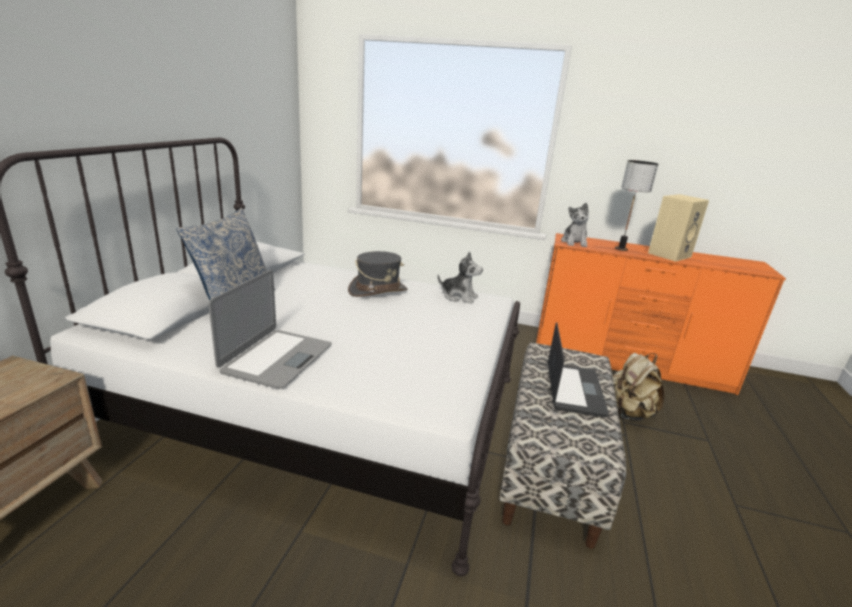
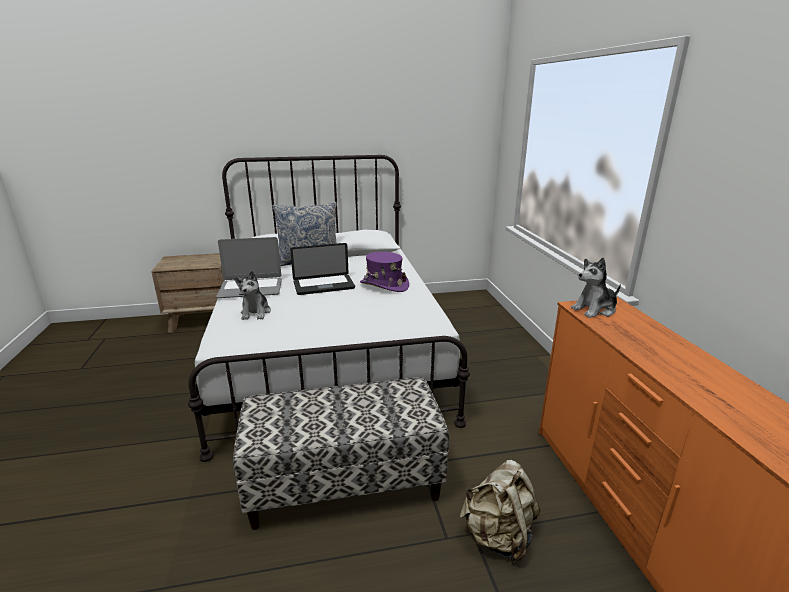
camera: 65 degrees right, 0 degrees up
(378, 291) = (384, 285): grey hat -> purple hat
(459, 297) = (417, 312): plush toy -> plush toy (256, 312)
(574, 390) = (348, 415): laptop -> laptop (324, 285)
(621, 249) = (635, 339): table lamp -> none
(669, 254) = (697, 376): beige speaker -> none

